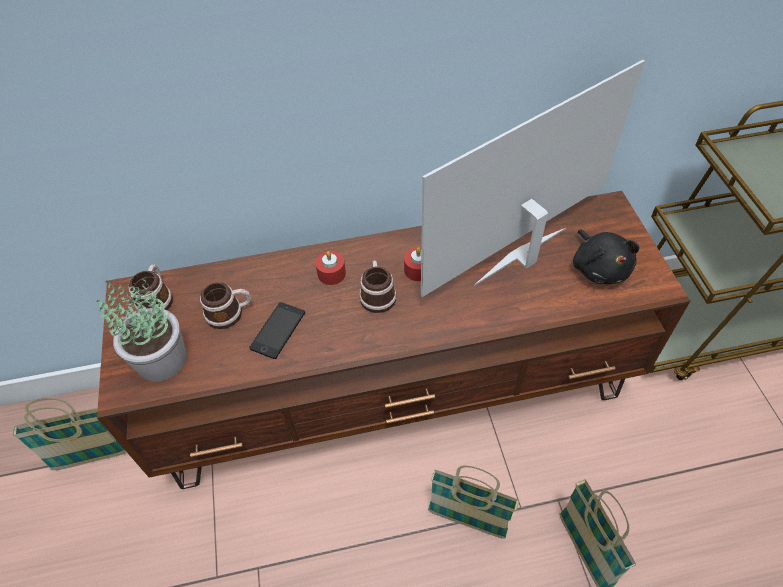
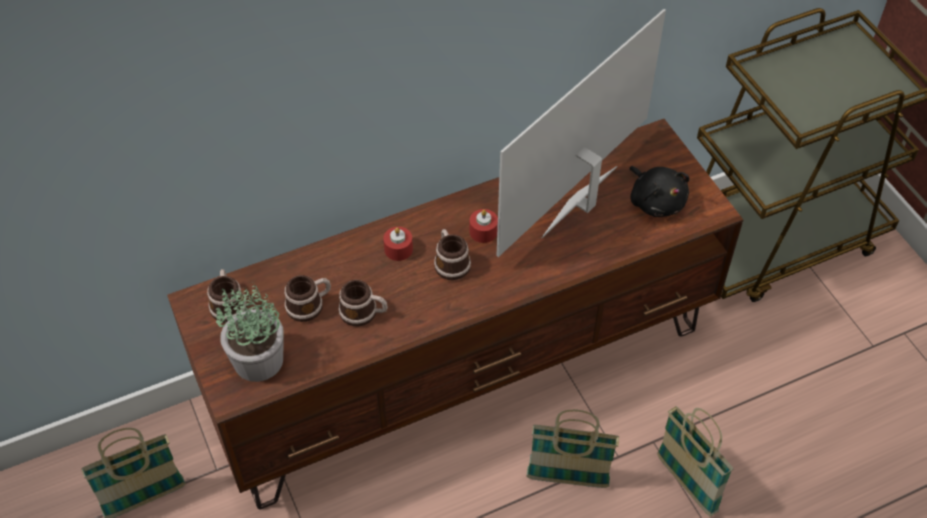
camera: 15 degrees left, 0 degrees up
(278, 330) = (363, 313): phone -> mug

